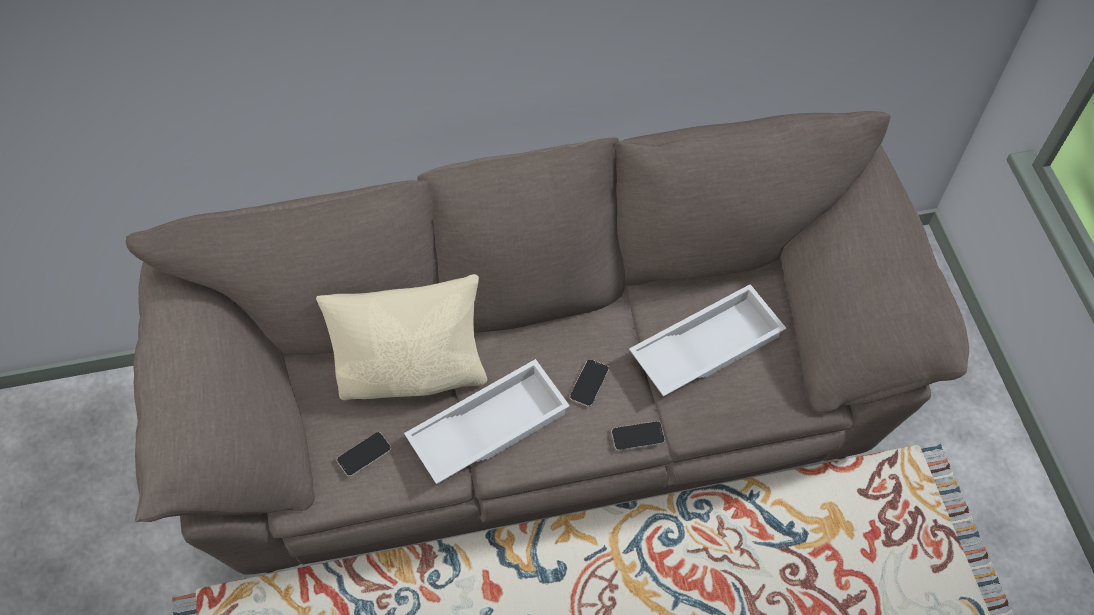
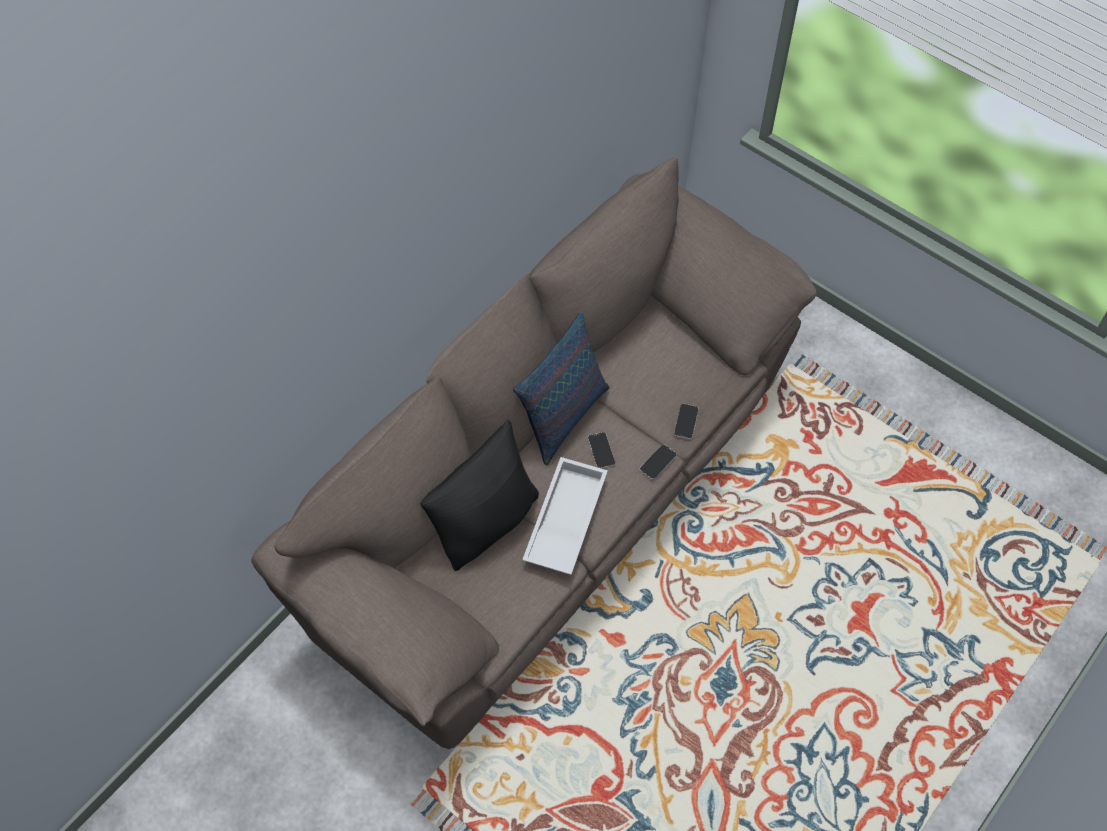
camera: 40 degrees left, 0 degrees up
(364, 454) = (504, 593): phone -> phone (686, 421)
(413, 372) = (485, 522): beige pillow -> black pillow
(582, 325) = (564, 418): none -> blue pillow
(705, 345) = (650, 379): white tray -> none

